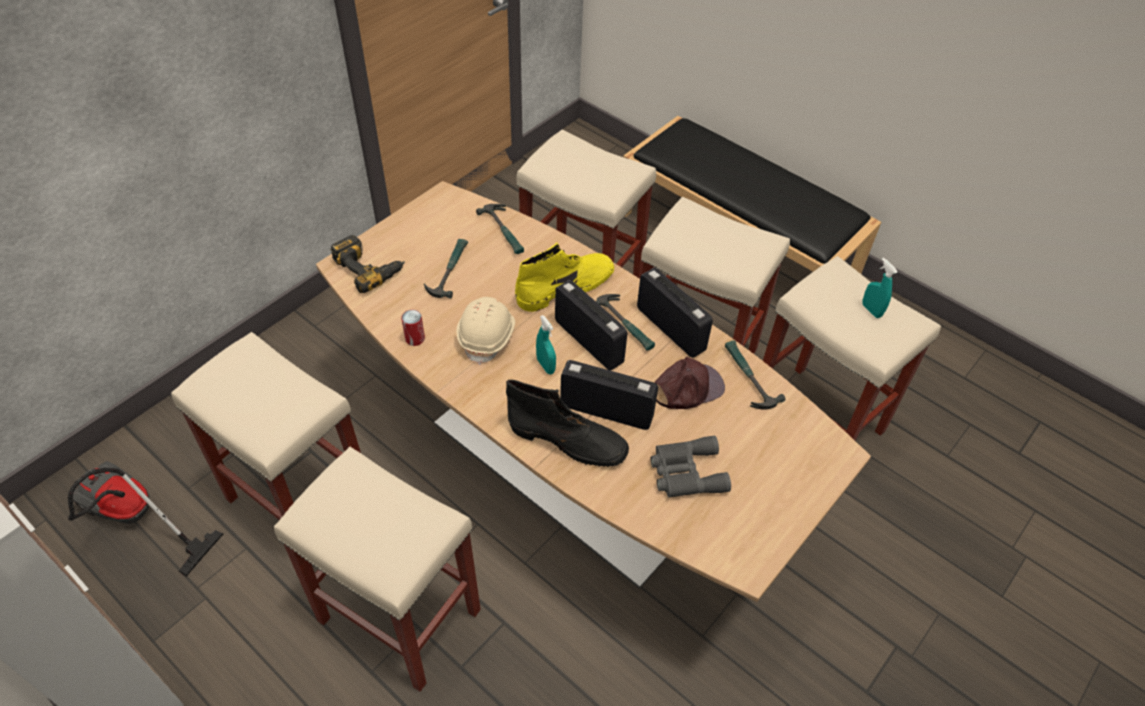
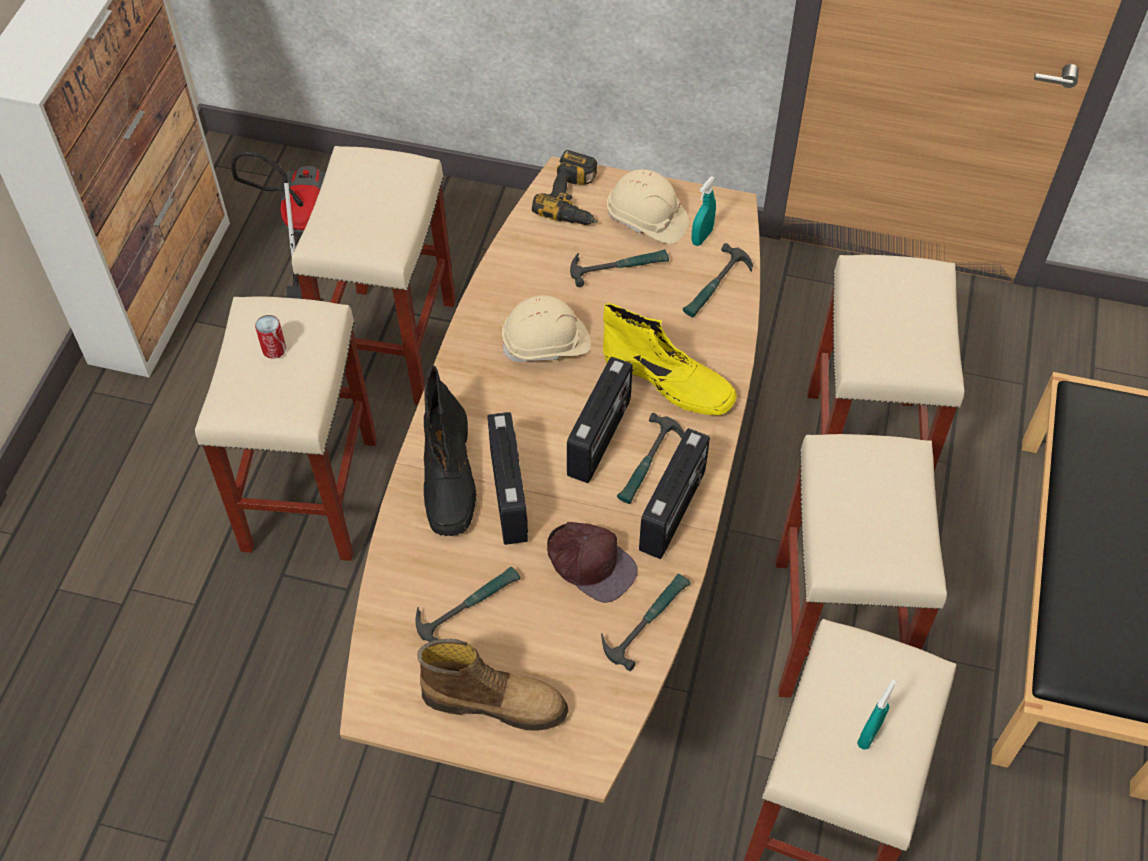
camera: 65 degrees right, 5 degrees up
(415, 338) = (503, 285): can -> can (274, 349)
(420, 240) = (646, 220): none -> beige hard hat
(545, 366) = (538, 413): turquoise spray bottle -> turquoise spray bottle (702, 237)
(685, 472) = (467, 604): grey binoculars -> hammer
(772, 487) = (495, 701): none -> boot

